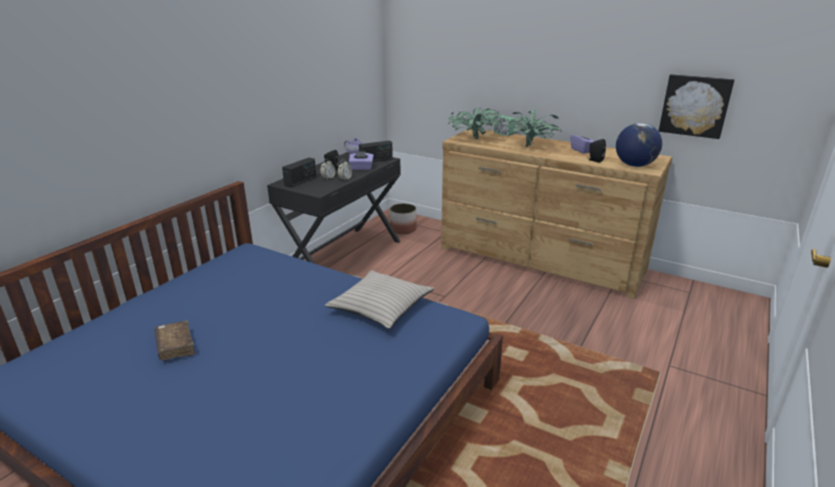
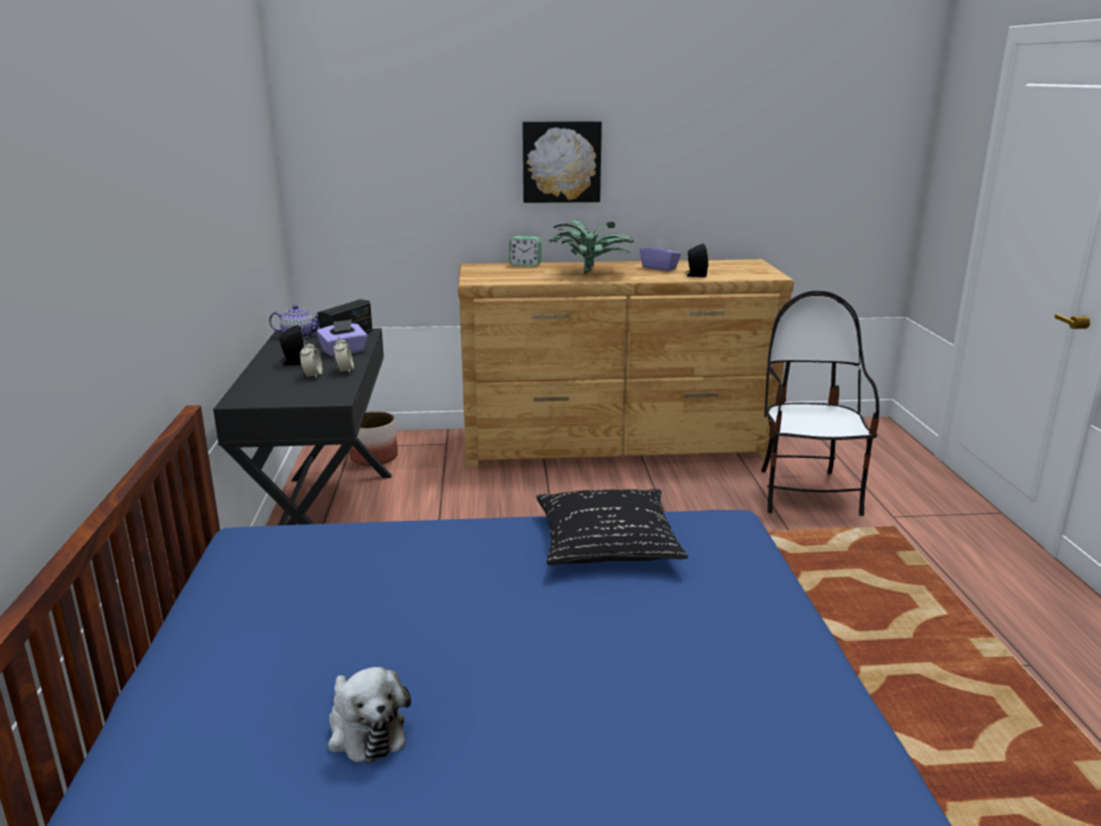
camera: 35 degrees left, 5 degrees down
(175, 346) = (365, 730): brown book -> plush toy
(300, 181) = (271, 390): radio -> none
(380, 307) = (607, 542): beige pillow -> black pillow
(474, 139) = (498, 276): potted plant -> none
(625, 328) = (807, 493): none -> chair
(634, 165) = (747, 273): globe -> none
(695, 105) = (781, 188): picture -> picture (561, 162)

